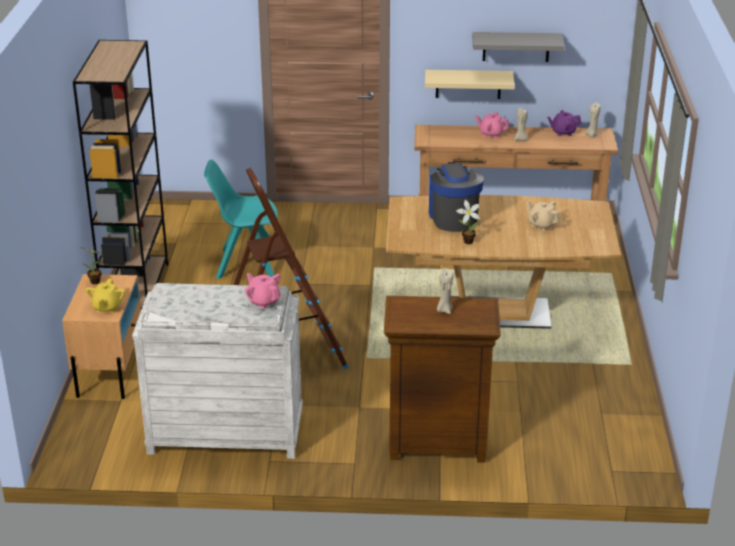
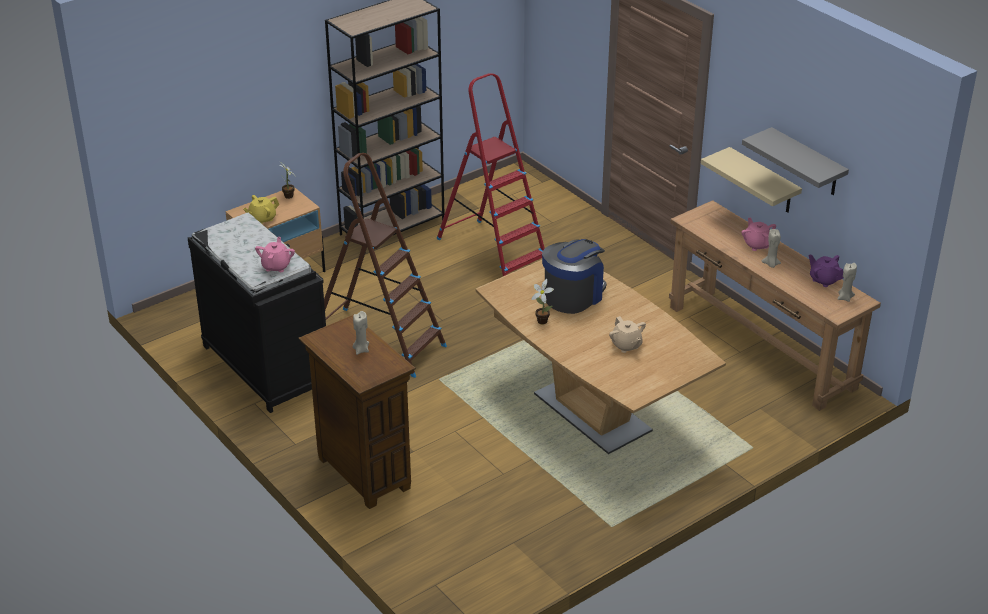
camera: 50 degrees right, 5 degrees up
(225, 432) = (265, 365): white dresser -> black dresser
(246, 264) = (493, 254): turquoise chair -> red step ladder
(542, 225) = (626, 345): beige teapot -> beige teapot turned 150 degrees clockwise

